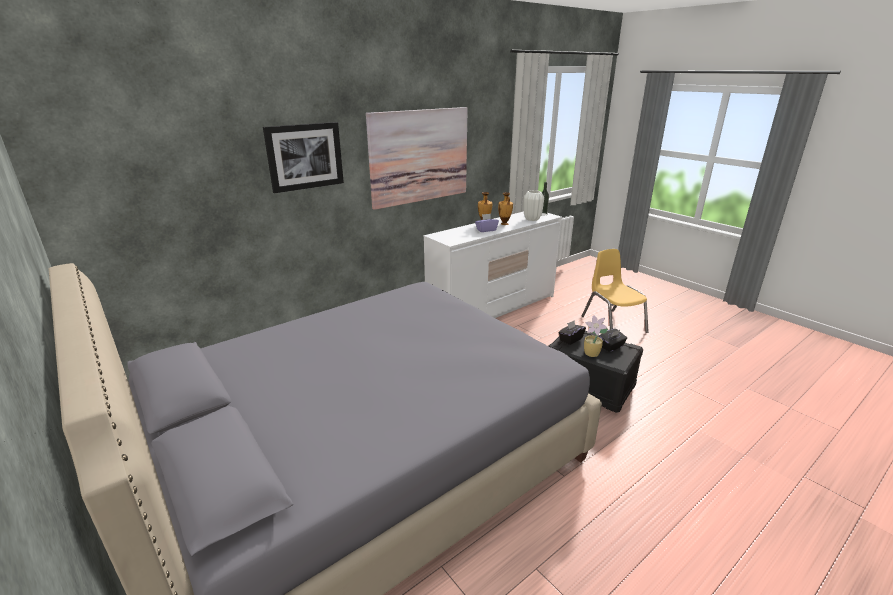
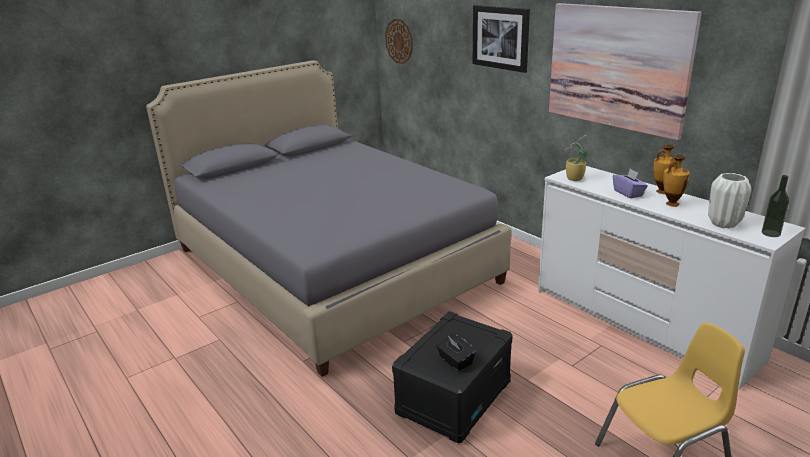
camera: 90 degrees right, 0 degrees up
(108, 201) = (399, 41): none -> wall clock
(570, 339) = (469, 329): black tissue box -> none
(592, 354) = (433, 342): potted plant -> potted plant (574, 179)

